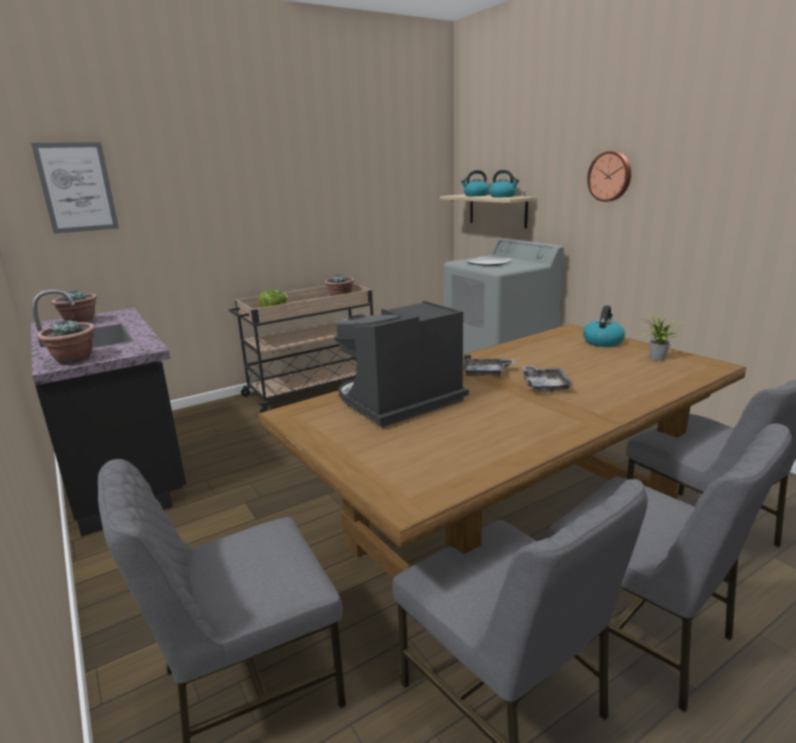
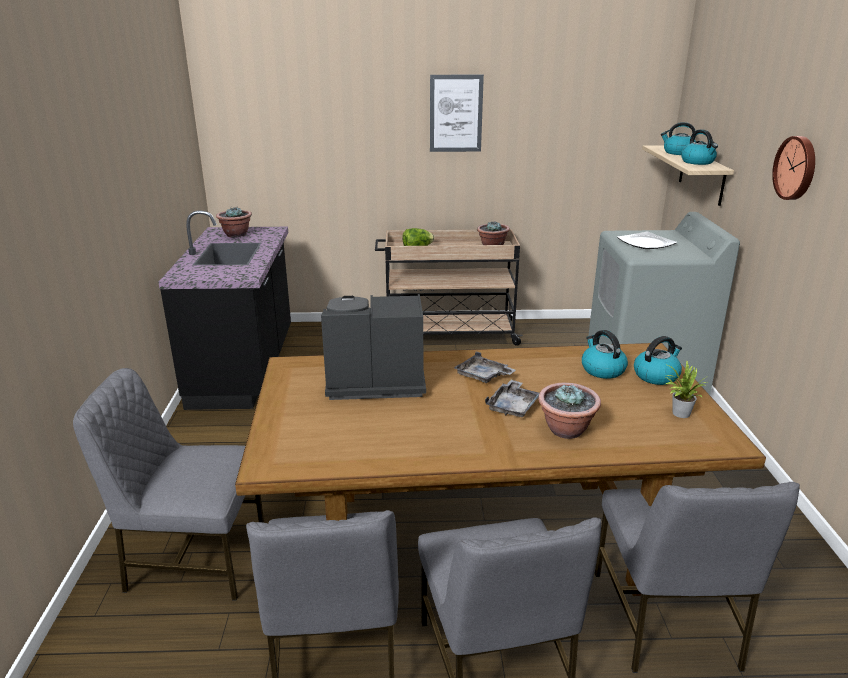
camera: 30 degrees right, 5 degrees up
(74, 360) = (193, 273): potted plant -> potted plant (566, 430)
(77, 187) = (262, 114): picture -> picture (456, 113)
(562, 347) = (602, 370): none -> kettle

